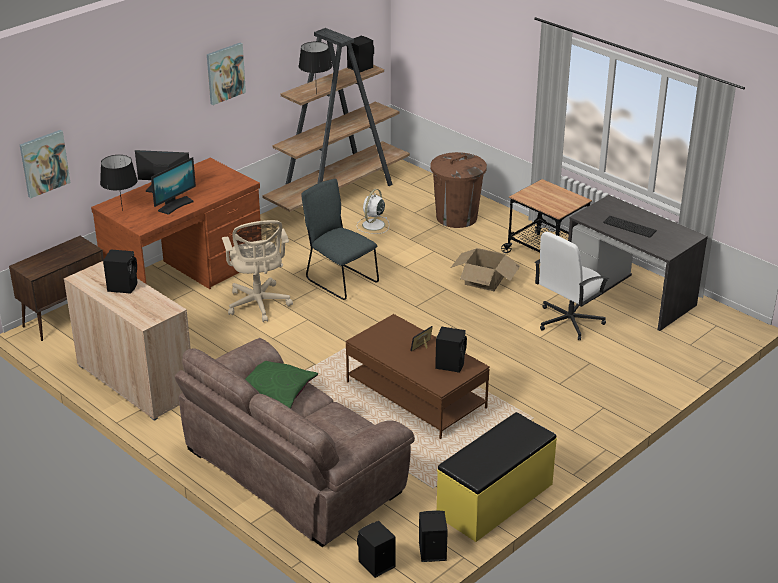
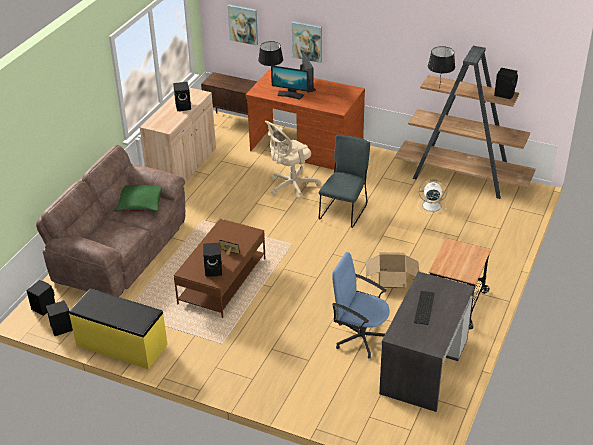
camera: 70 degrees right, 5 degrees up
(225, 73) = (388, 36): picture -> picture (307, 41)
(456, 217) = (476, 243): brown trash can -> none
(568, 321) = (360, 337): white office chair -> blue office chair

